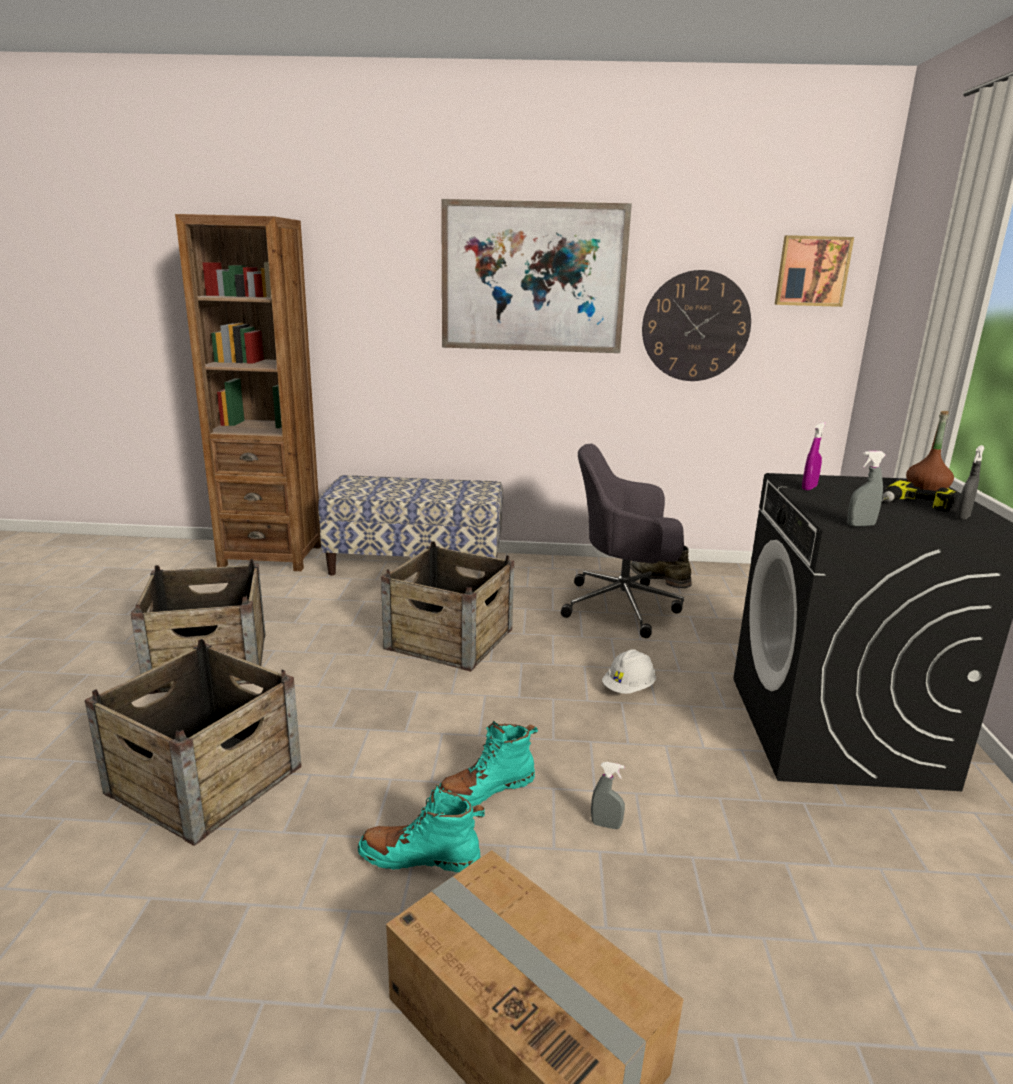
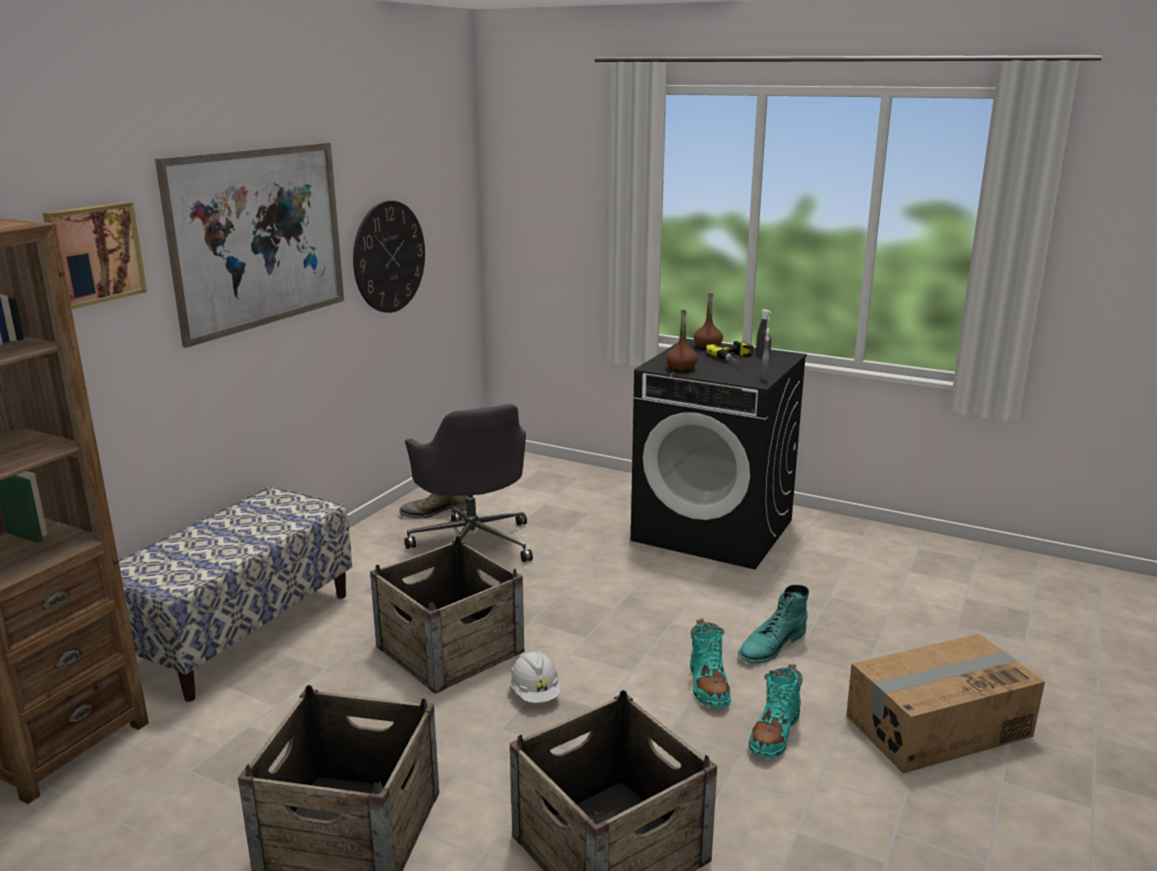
camera: 65 degrees left, 0 degrees up
(606, 825) = (771, 646): grey spray bottle -> turquoise boot
(624, 606) = (473, 544): grey office chair -> grey office chair turned 60 degrees counterclockwise
(629, 689) = (611, 585): white hard hat -> white hard hat (535, 693)
(809, 488) = (681, 368): purple spray bottle -> brown bottle
(812, 271) = (449, 188): picture -> picture (93, 254)

